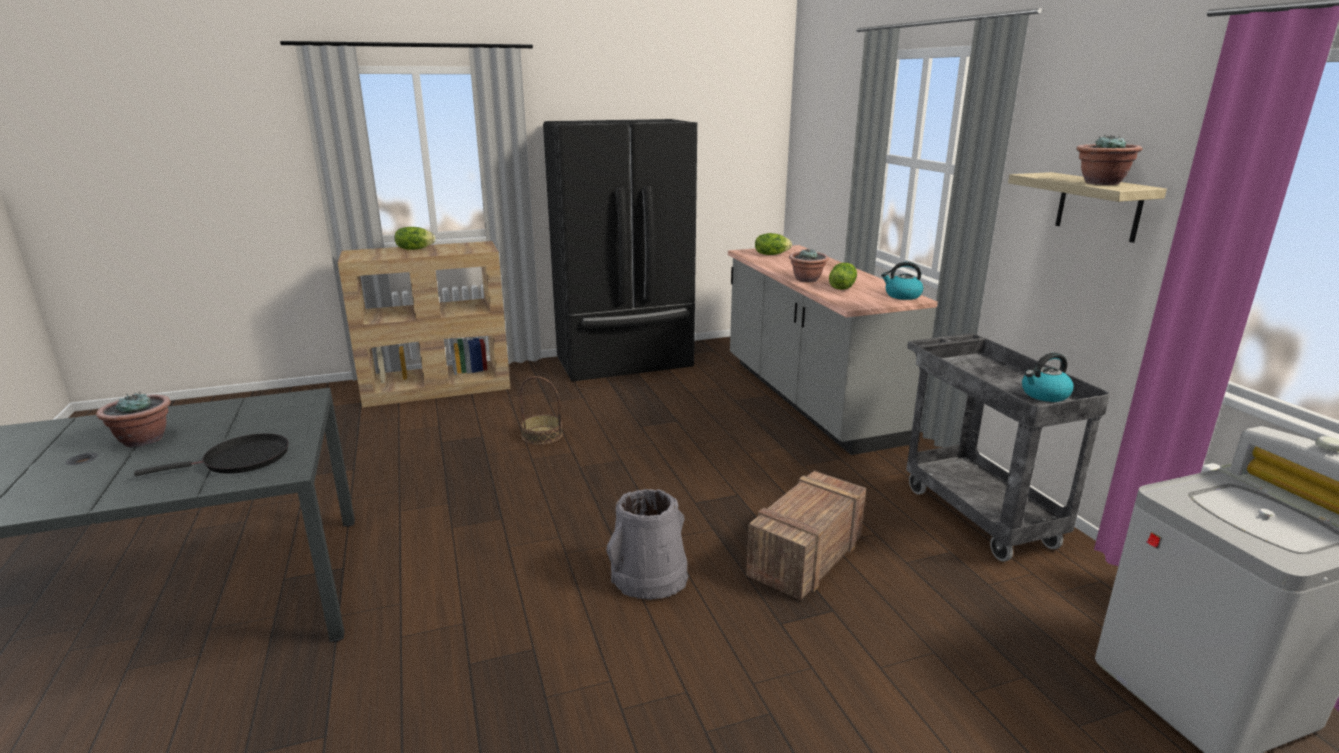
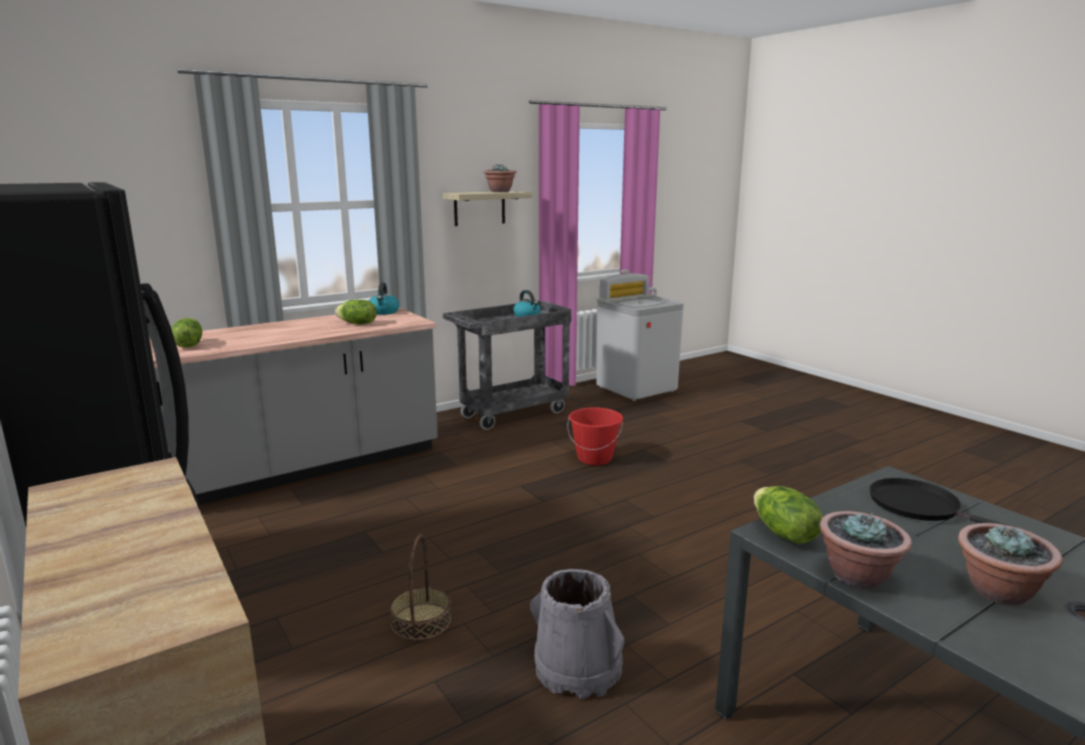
camera: 105 degrees left, 5 degrees down
(415, 249) = (91, 555): lettuce -> lettuce (783, 534)
(649, 576) = (659, 506): grey bucket -> grey bucket (577, 668)
(805, 558) = (595, 458): crate -> red bucket
(807, 280) = (325, 332): potted plant -> potted plant (857, 576)

